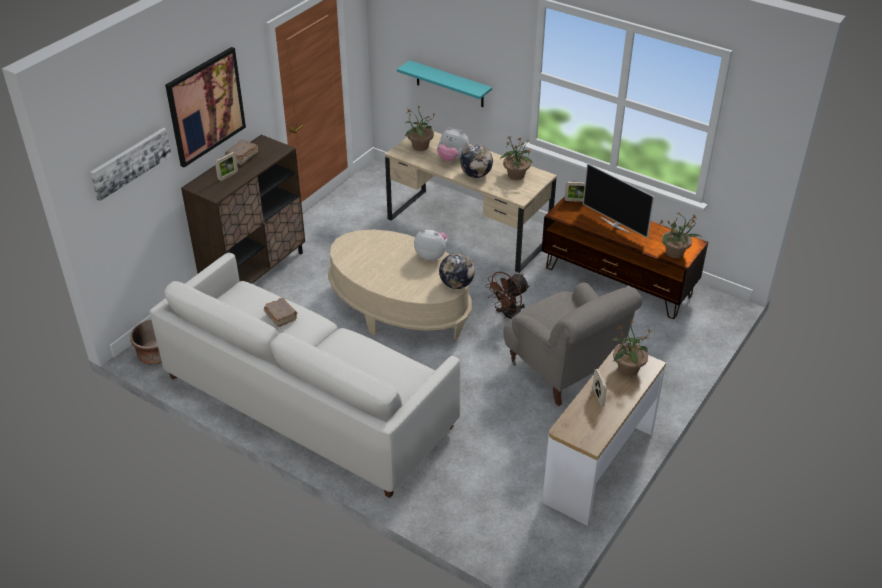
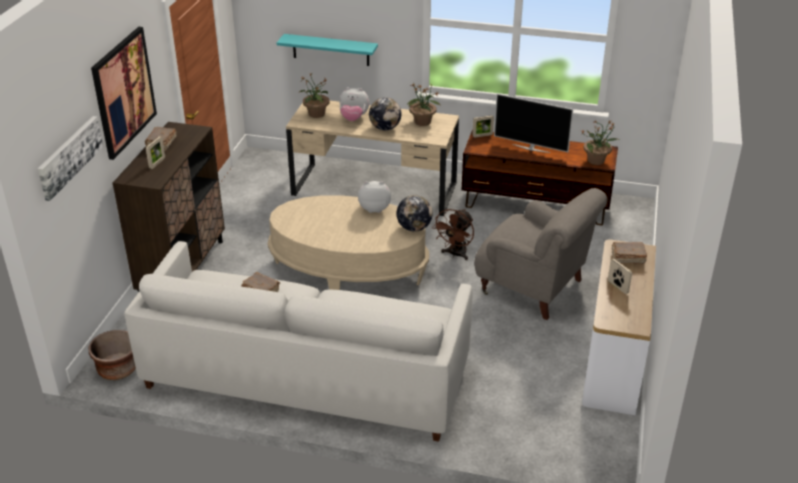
camera: 20 degrees left, 5 degrees down
(627, 369) = (627, 258): potted plant -> brown book

